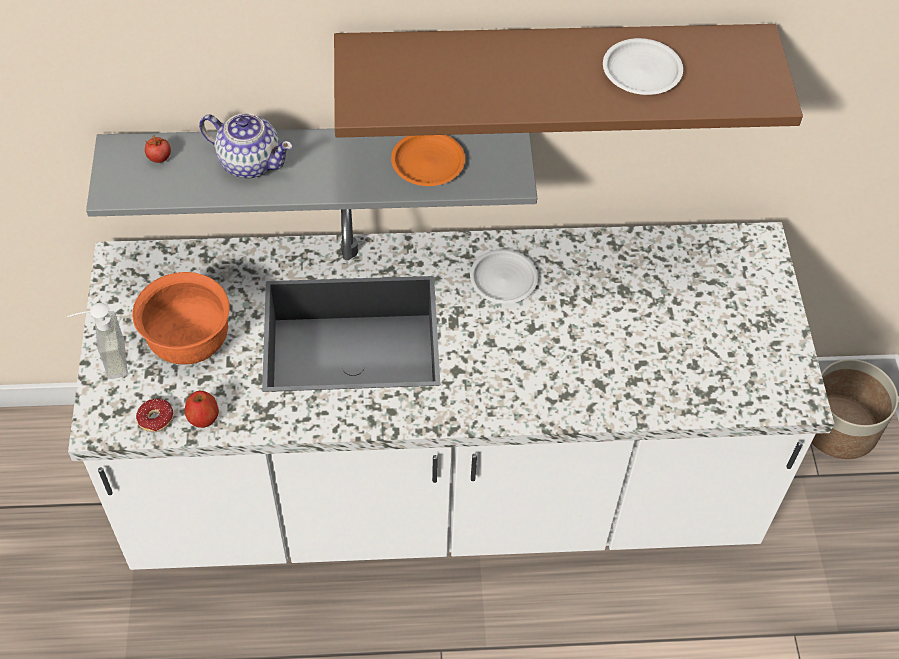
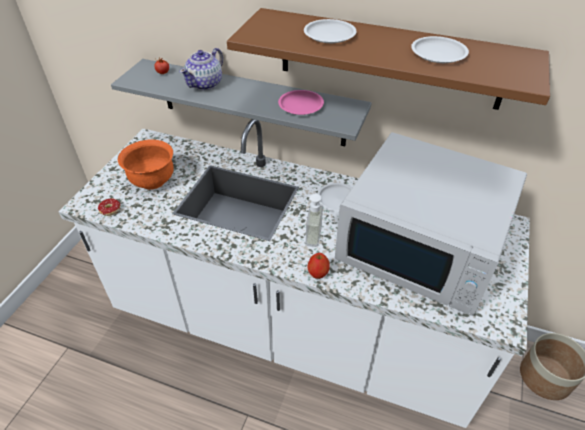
camera: 25 degrees right, 10 degrees down
(106, 360) = (108, 177): soap dispenser -> soap dispenser (307, 235)
(204, 419) = (133, 217): apple -> apple (318, 273)
(249, 162) = (205, 84): teapot -> teapot turned 75 degrees clockwise
(428, 163) = (300, 105): orange plate -> pink plate
(476, 72) = (329, 35): none -> white plate
(656, 318) = (422, 245): none -> white microwave

